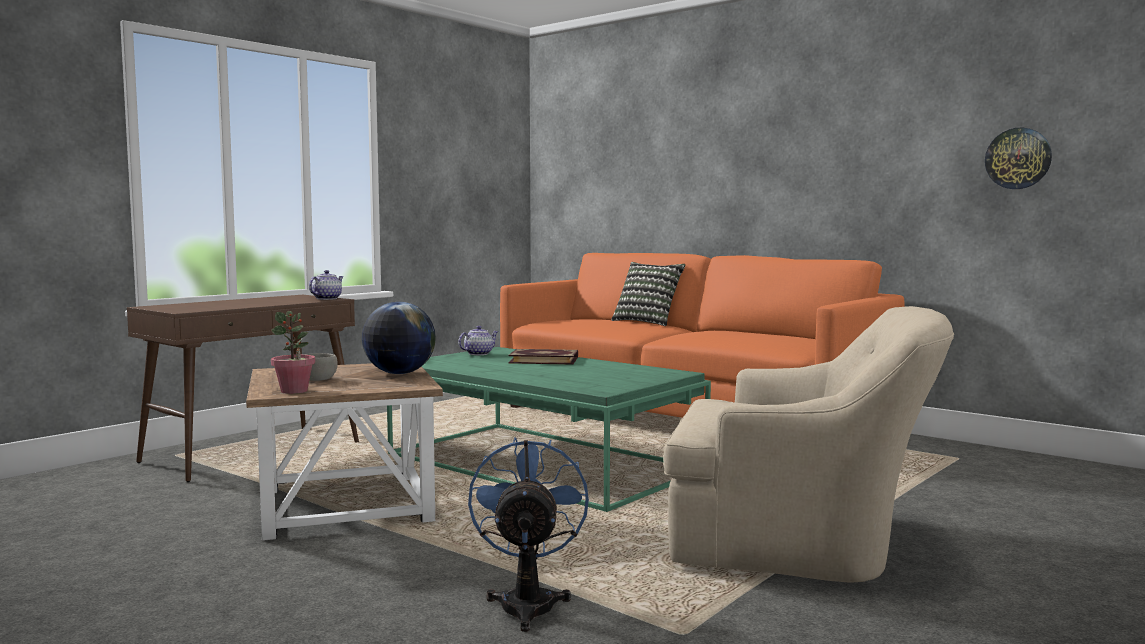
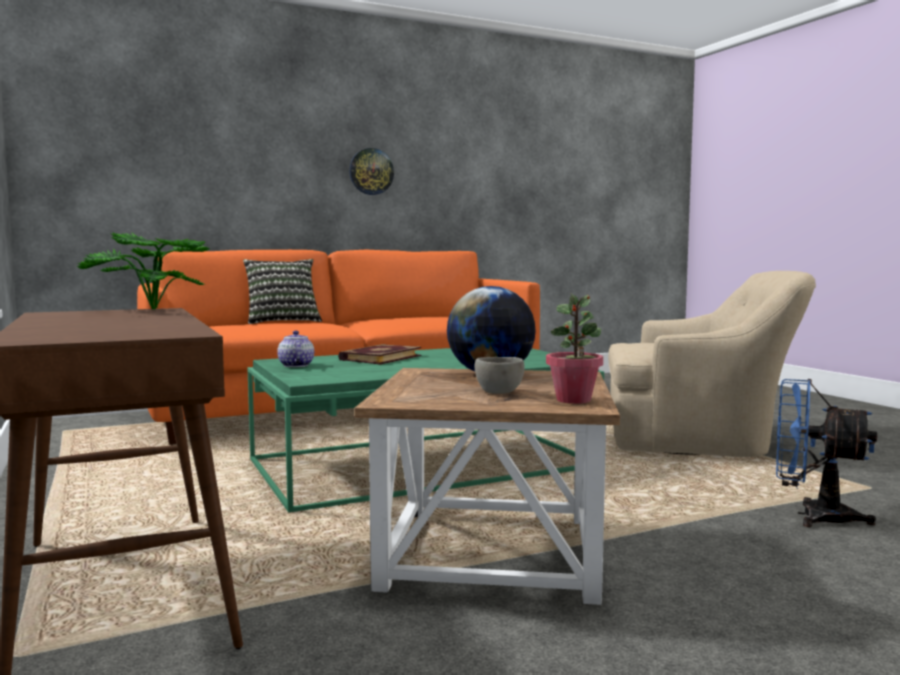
camera: 65 degrees left, 0 degrees up
(327, 298) = (149, 310): teapot -> potted plant
(801, 543) = (700, 440): beige armchair -> beige armchair turned 60 degrees clockwise
(1018, 158) = (533, 179): wall clock -> wall clock (371, 171)

